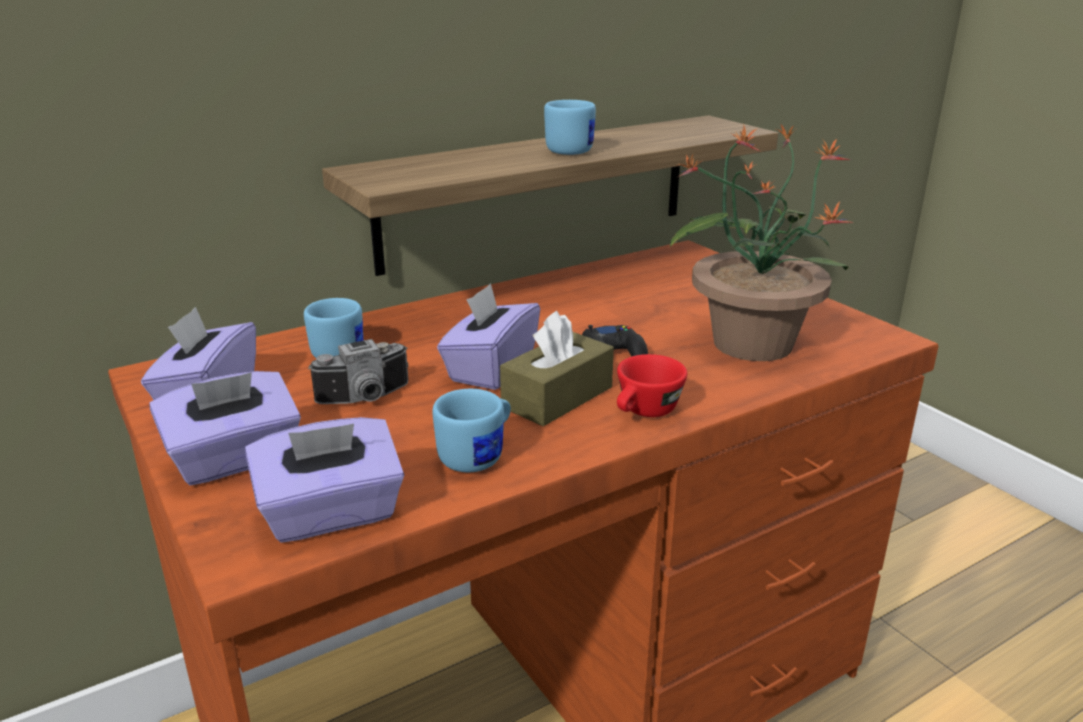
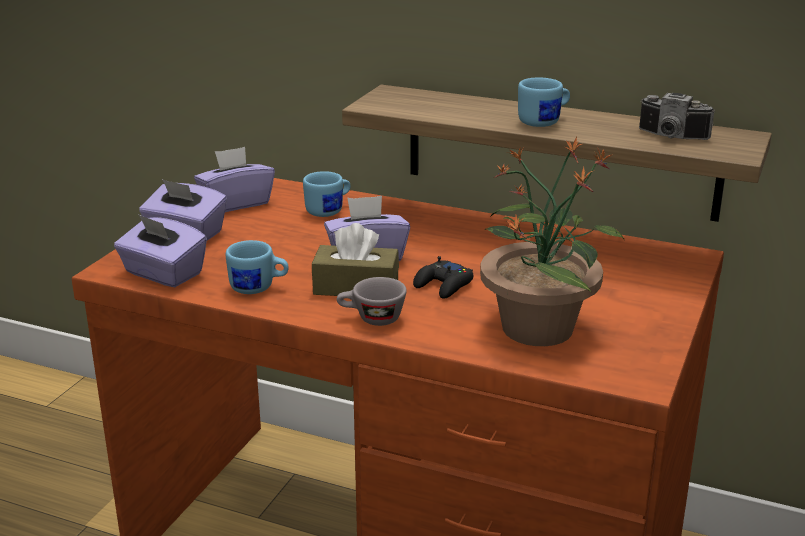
camera: 55 degrees right, 0 degrees up
(366, 399) = (283, 238): camera -> camera (671, 137)
(645, 412) = (371, 319): red cup -> grey cup

